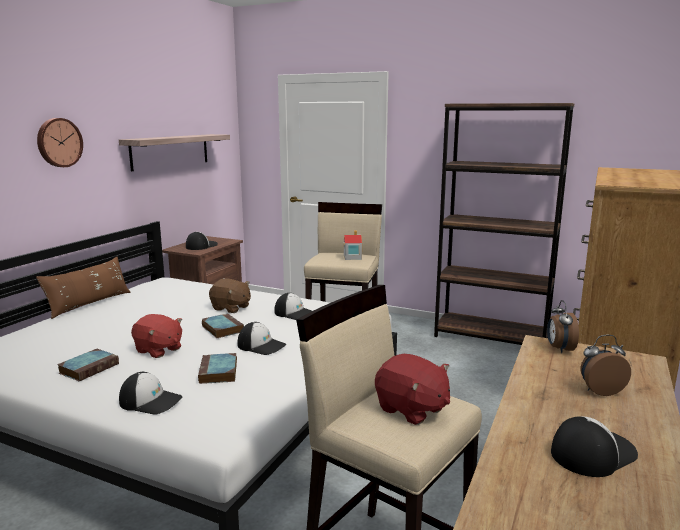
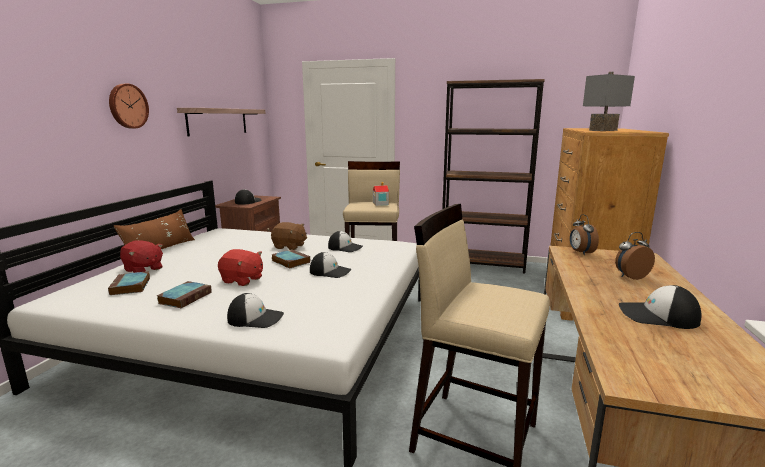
camera: 10 degrees left, 0 degrees up
(219, 372) = (304, 293): book -> book (131, 286)
(411, 409) = (501, 299): red plush toy -> red plush toy (143, 269)
(592, 453) = (657, 316): cap -> cap turned 120 degrees counterclockwise
(629, 180) = (602, 130): none -> grey table lamp

